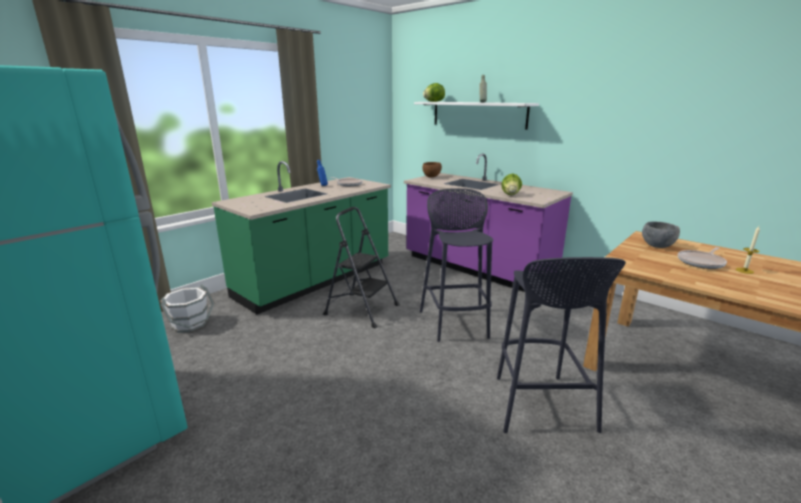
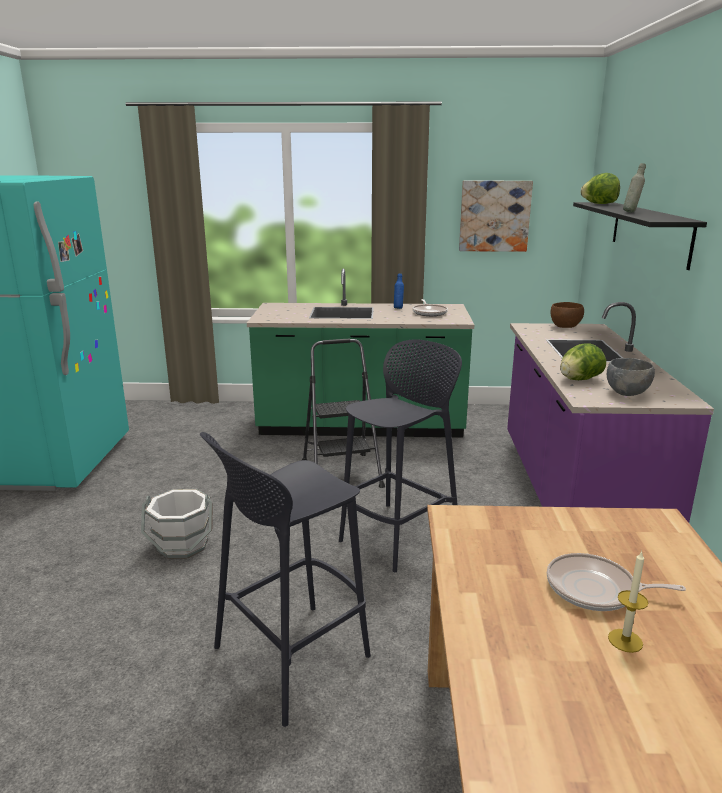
camera: 50 degrees right, 0 degrees up
(190, 324) = (208, 420): white bucket -> white bucket (182, 545)
(350, 115) = (494, 216): none -> picture
(478, 114) = (649, 232): white shelf -> black shelf
(657, 246) = (616, 538): grey bowl -> grey bowl (627, 393)

